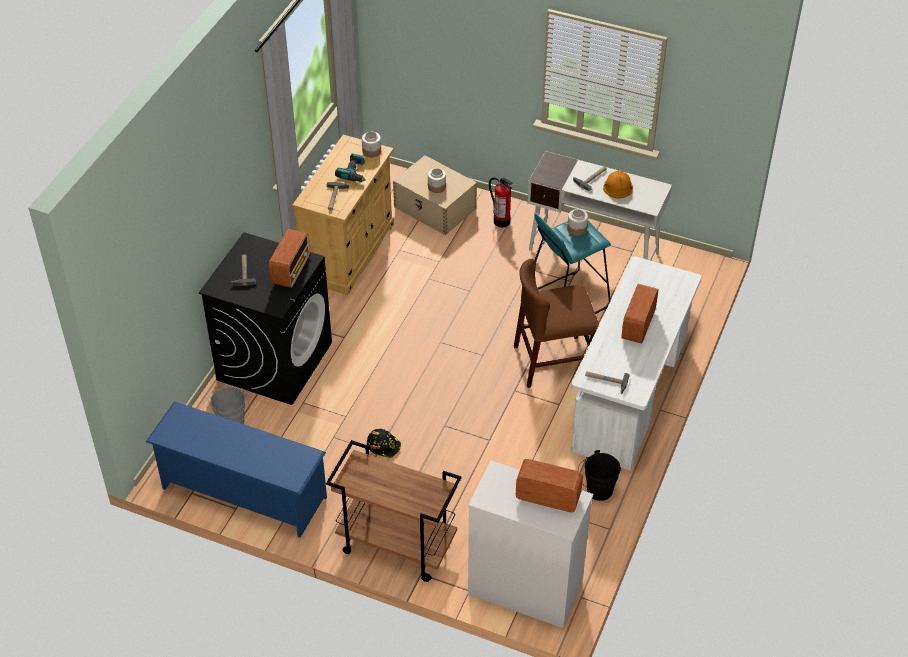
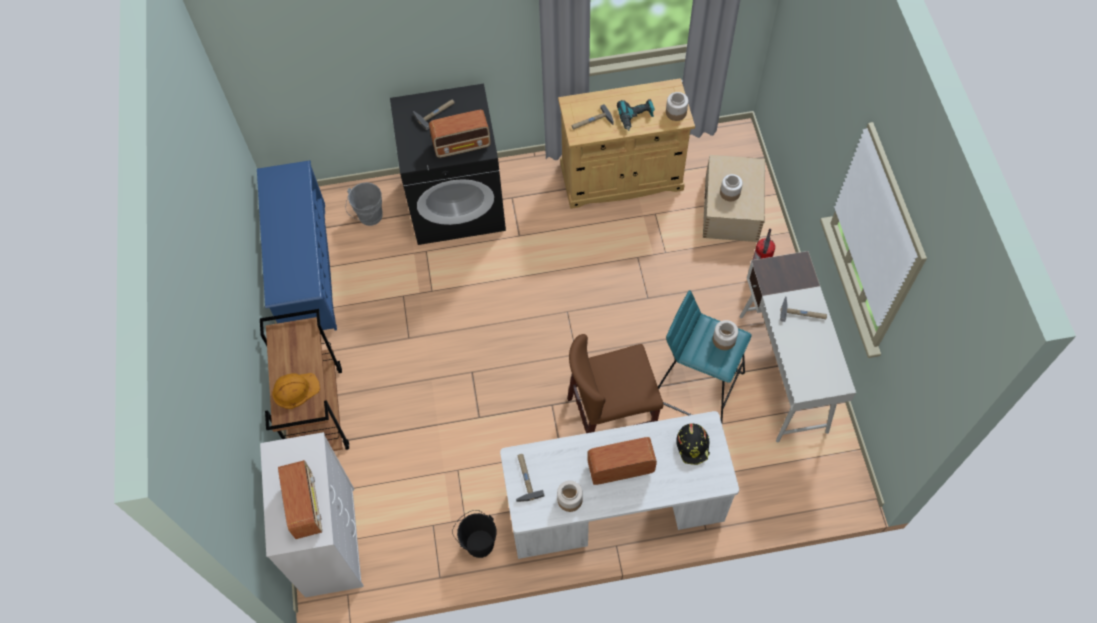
camera: 60 degrees right, 15 degrees up
(384, 446) = (418, 338): black hard hat -> black hard hat (693, 445)
(552, 361) = (610, 416): brown chair -> brown chair turned 60 degrees counterclockwise
(618, 185) = (811, 342): orange hard hat -> orange hard hat (295, 390)
(642, 364) = (569, 500): none -> jar

